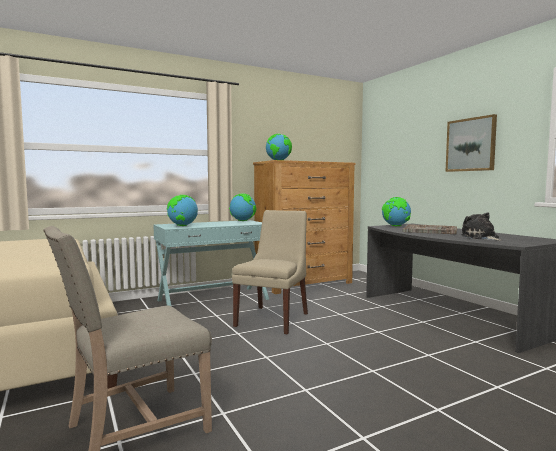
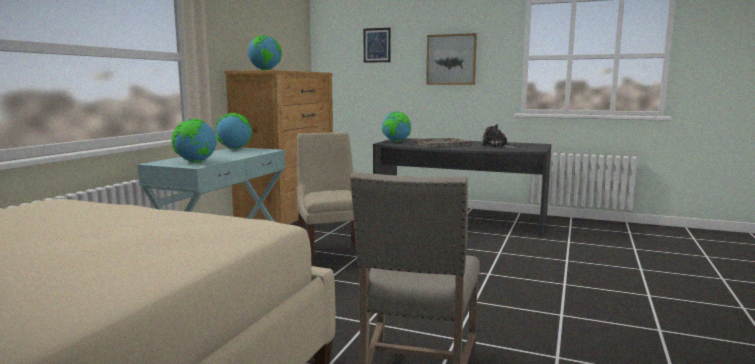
camera: 40 degrees left, 5 degrees up
(407, 136) = (377, 45): none -> picture

